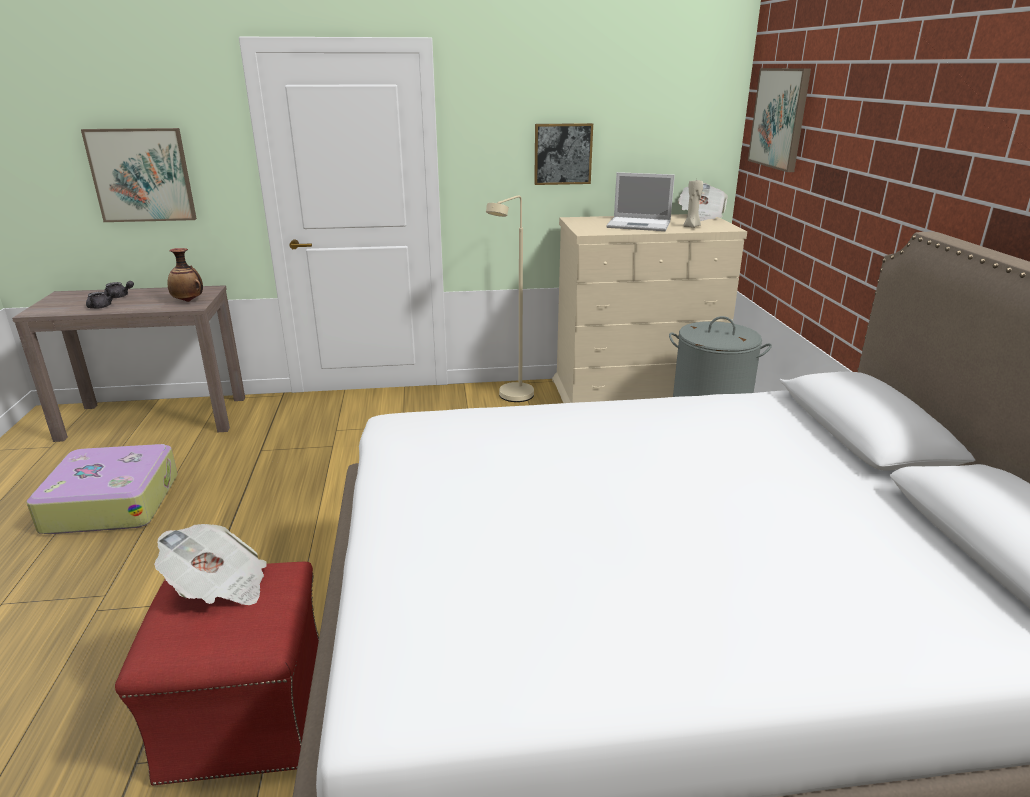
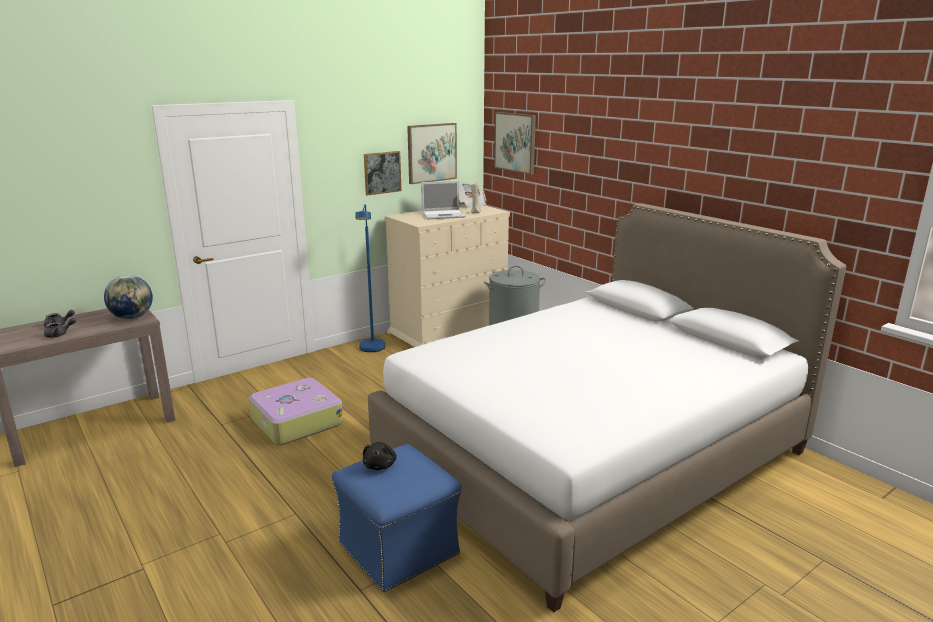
camera: 30 degrees left, 5 degrees down
(112, 502) = (141, 487): suitcase -> suitcase (295, 421)
(142, 175) = (66, 219): picture -> picture (431, 153)
(189, 301) = (132, 317): vase -> globe
(219, 587) = (380, 465): newspaper -> black plush toy
(246, 717) = (399, 549): red ottoman -> blue ottoman
(512, 398) = (372, 350): beige floor lamp -> blue floor lamp

